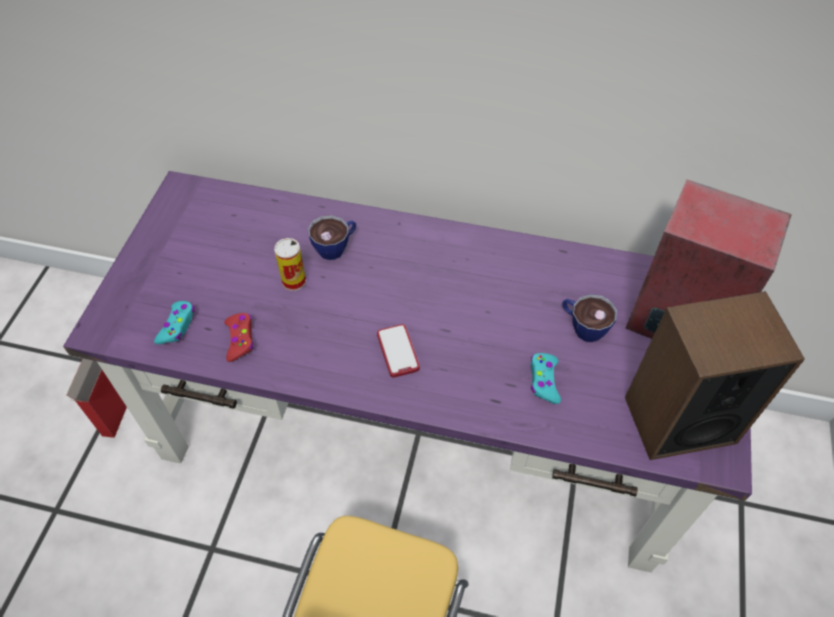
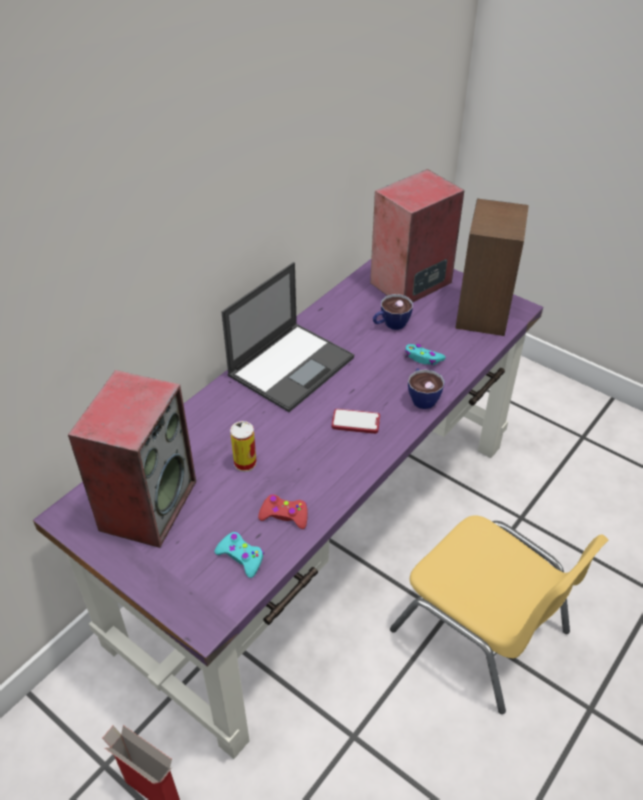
camera: 65 degrees left, 10 degrees down
(214, 233) = (148, 504): none -> speaker
(336, 247) = (227, 426): cup -> cup (422, 397)
(452, 262) = (292, 365): none -> laptop

